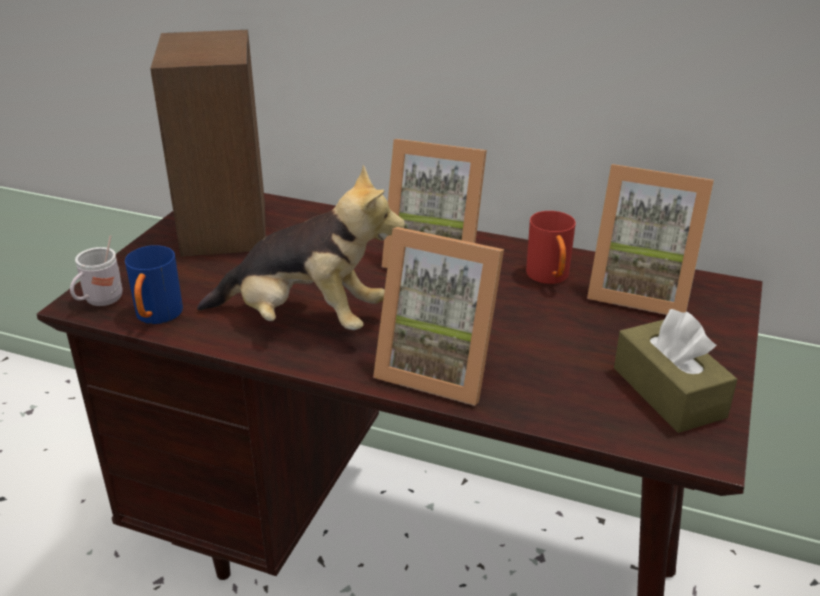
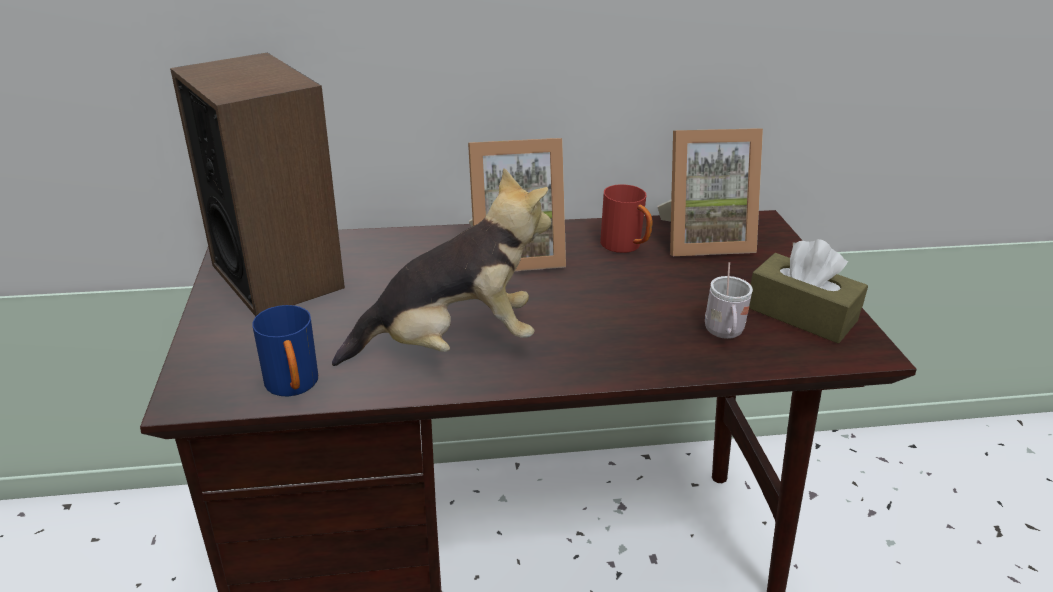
camera: 30 degrees left, 0 degrees up
(99, 302) = (209, 390): white mug -> white mug (724, 334)
(440, 368) = (616, 350): picture frame -> none

